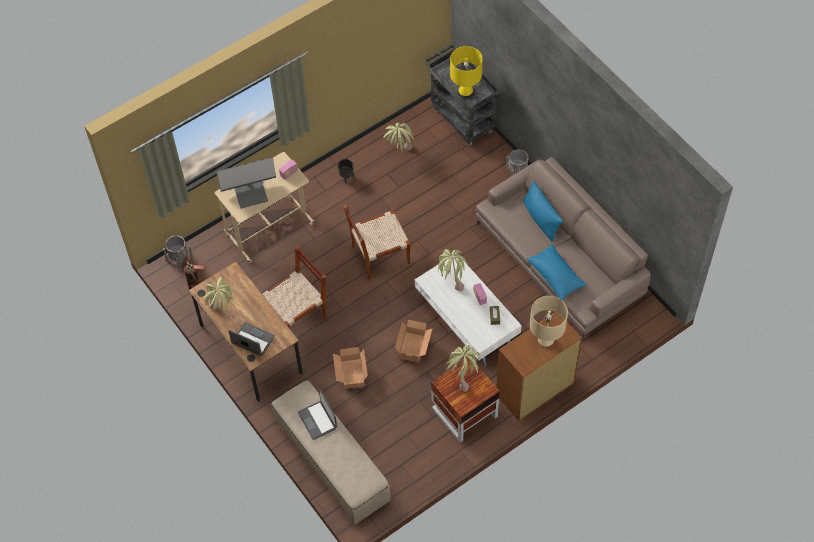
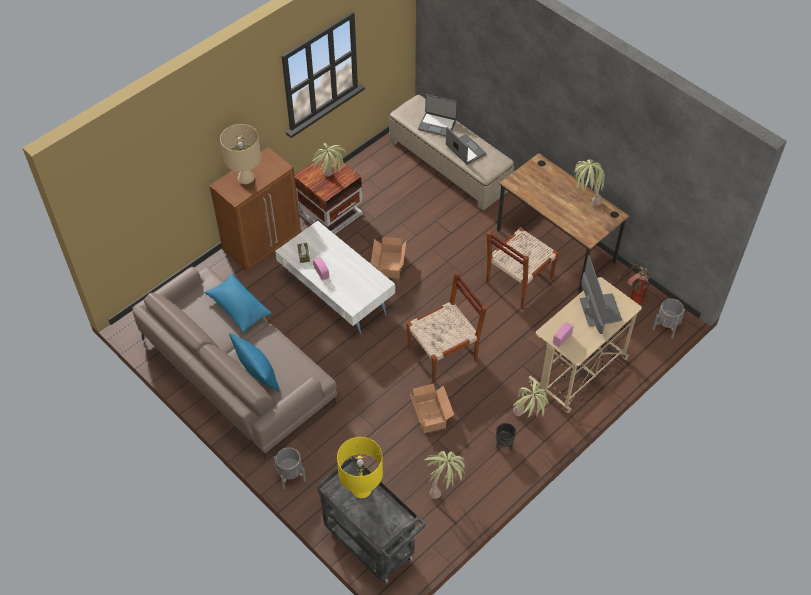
camera: 170 degrees right, 5 degrees down
(250, 193) = (599, 310): monitor -> monitor turned 105 degrees clockwise
(252, 340) = (545, 177): laptop -> laptop (437, 124)
(351, 374) = (447, 234): cardboard box -> cardboard box (430, 414)
(451, 281) = (353, 285): potted plant -> potted plant (528, 419)

